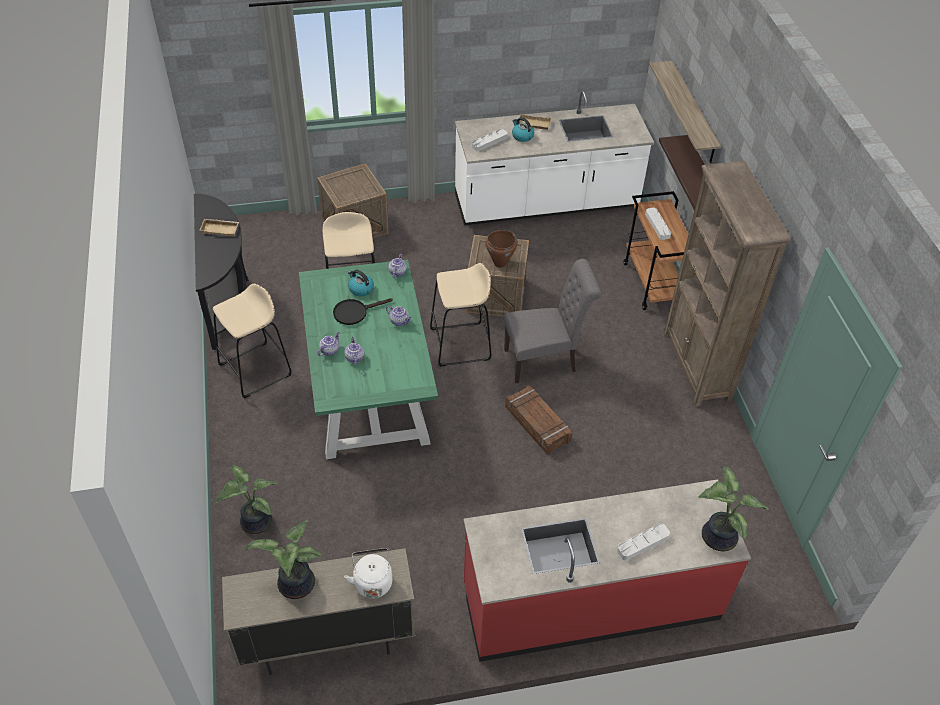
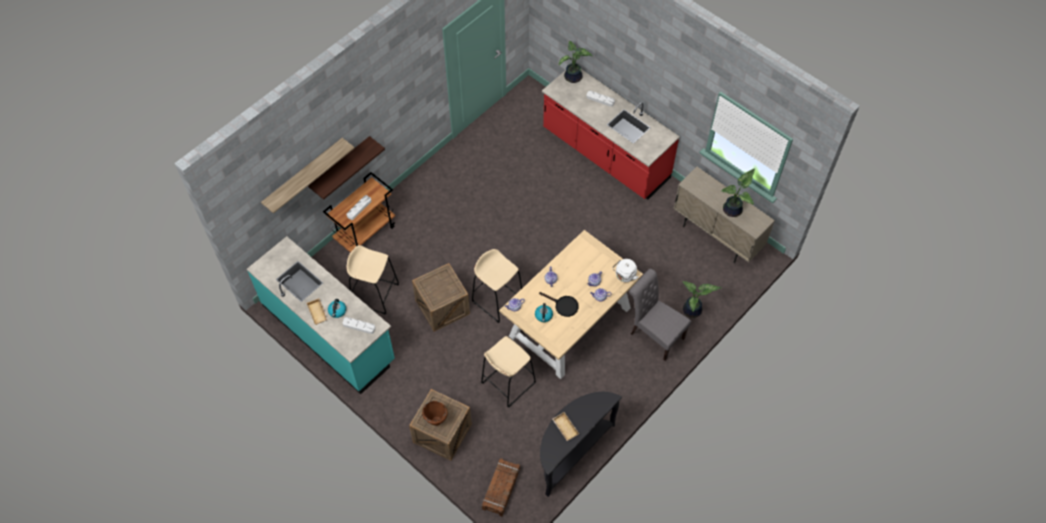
camera: 125 degrees left, 10 degrees up
(255, 370) = (607, 390): beige stool -> beige stool (375, 294)
(368, 389) = (569, 322): green dining table -> beige dining table
(372, 581) = (704, 185): white kettle -> white kettle (624, 276)
(499, 263) = (445, 283): brown cooking pot -> brown cooking pot (436, 421)
(537, 424) = (523, 230): crate -> crate (500, 488)
(544, 360) = (475, 252): grey chair -> grey chair (654, 334)
(546, 203) = (329, 332): white counter -> turquoise counter
(696, 366) = (420, 182): brown bookcase -> none

